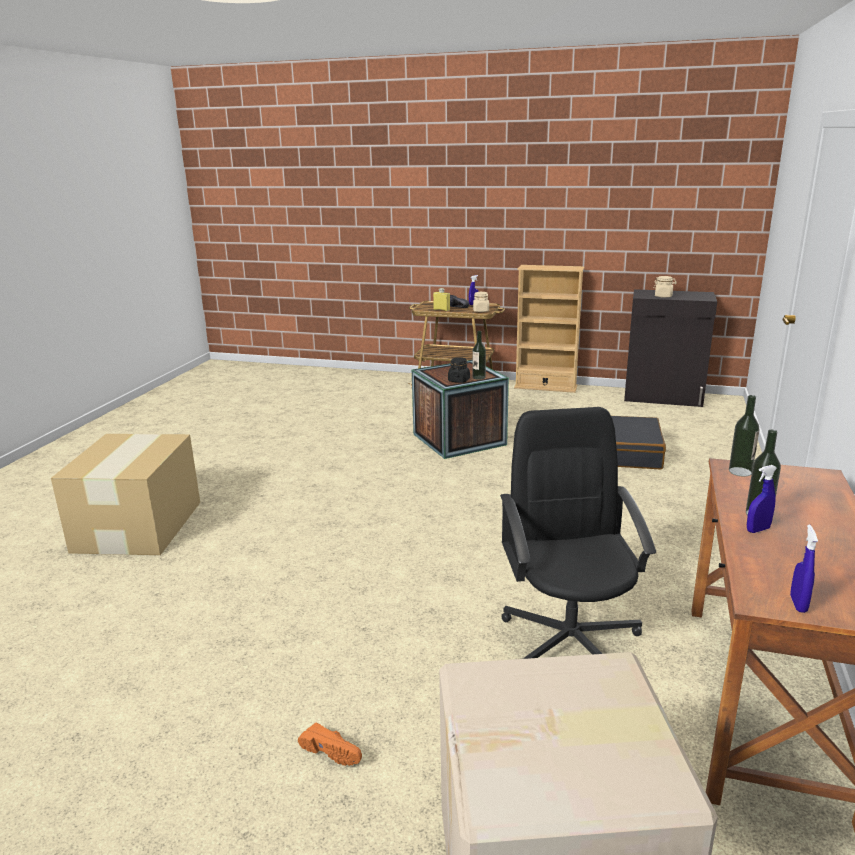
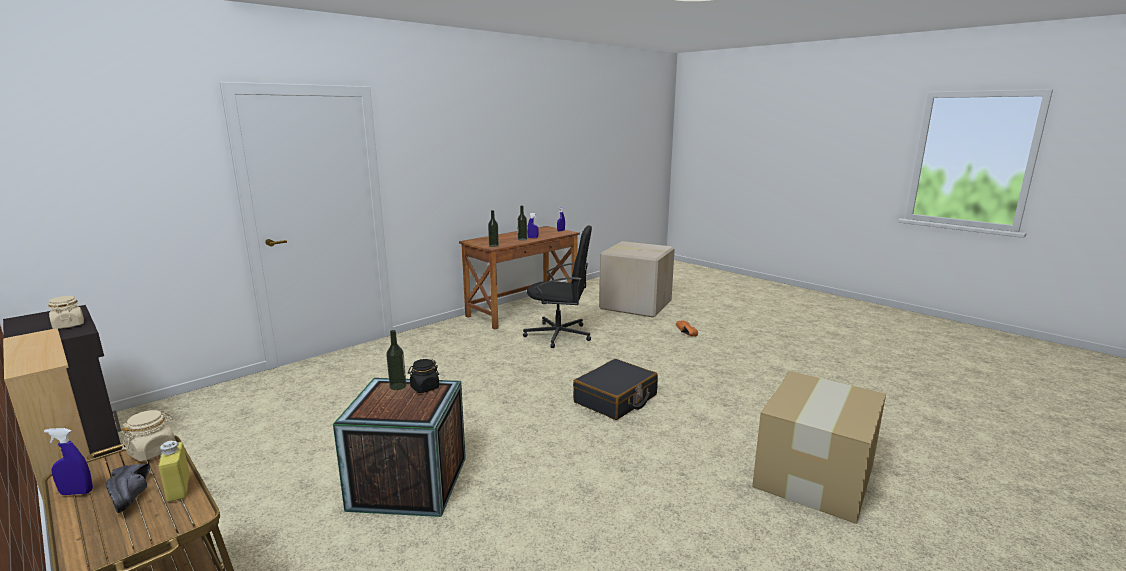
camera: 150 degrees left, 5 degrees down
(570, 639) = (559, 335): black office chair -> black office chair turned 105 degrees counterclockwise
(630, 453) = (317, 406): black suitcase -> black suitcase (616, 399)

